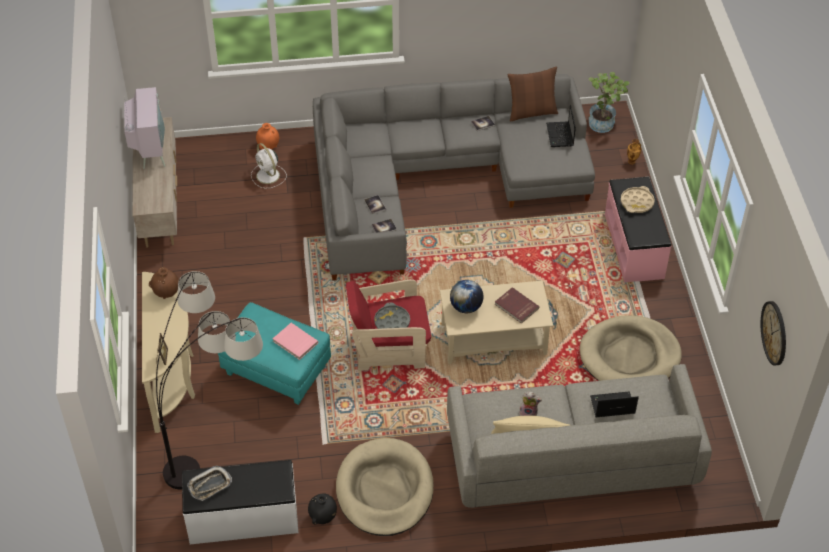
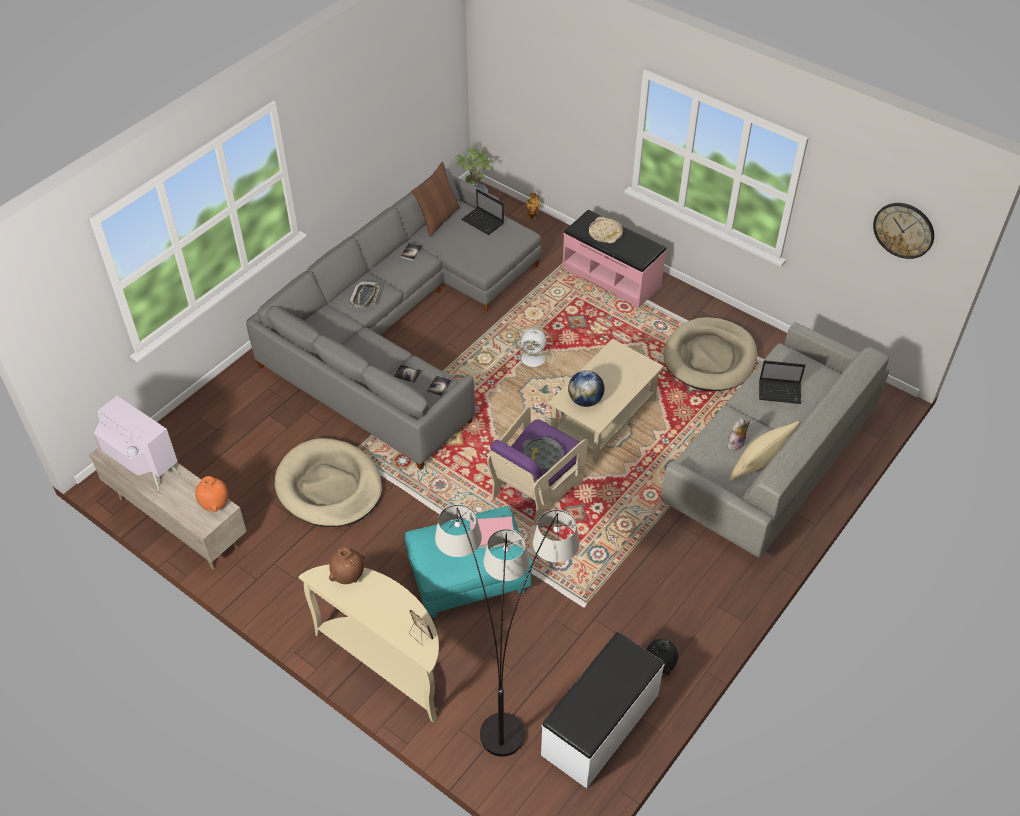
camera: 45 degrees left, 0 degrees up
(210, 485) = (583, 713): tray -> tray (365, 297)
(268, 147) = (219, 401): orange vase -> orange vase (215, 504)
(268, 176) = (252, 425): white fan -> white fan (534, 358)
(384, 490) = (676, 601): beige dog bed -> beige dog bed (329, 486)
(389, 348) = (535, 488): red armchair -> purple armchair
(516, 307) = (620, 372): red book -> none
(611, 406) = (780, 392): laptop -> laptop turned 120 degrees counterclockwise

